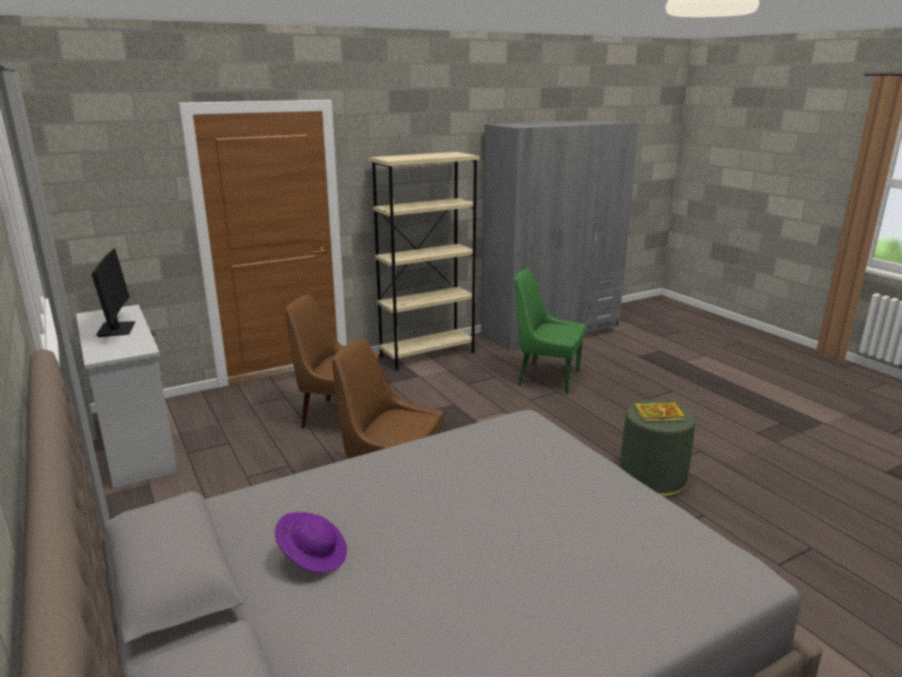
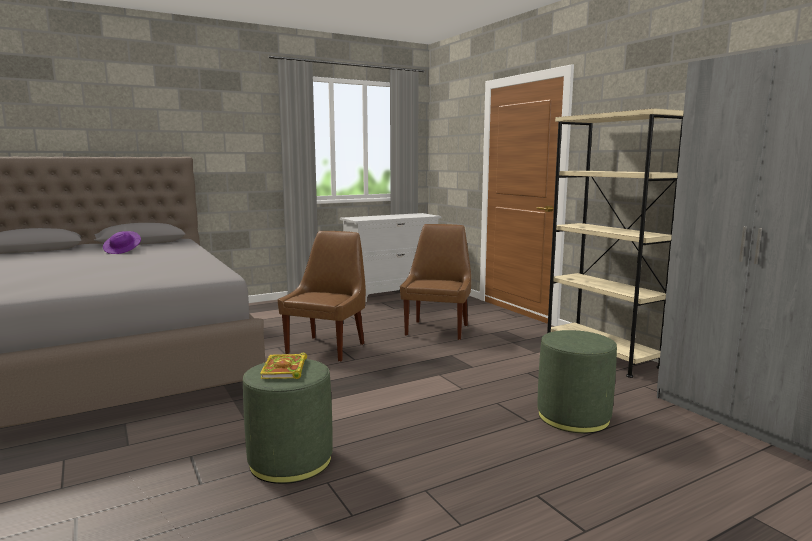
camera: 90 degrees right, 10 degrees down
(116, 329) = (393, 216): monitor -> none
(546, 377) = (573, 416): green chair -> green ottoman

